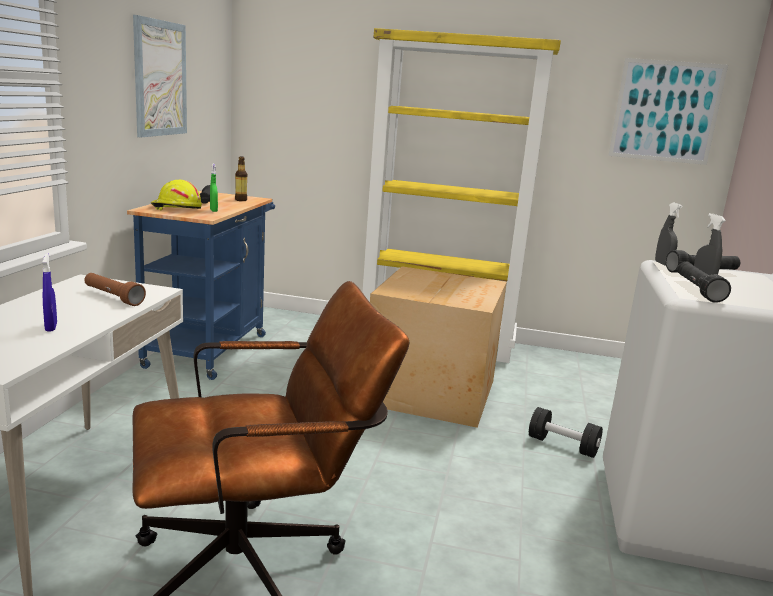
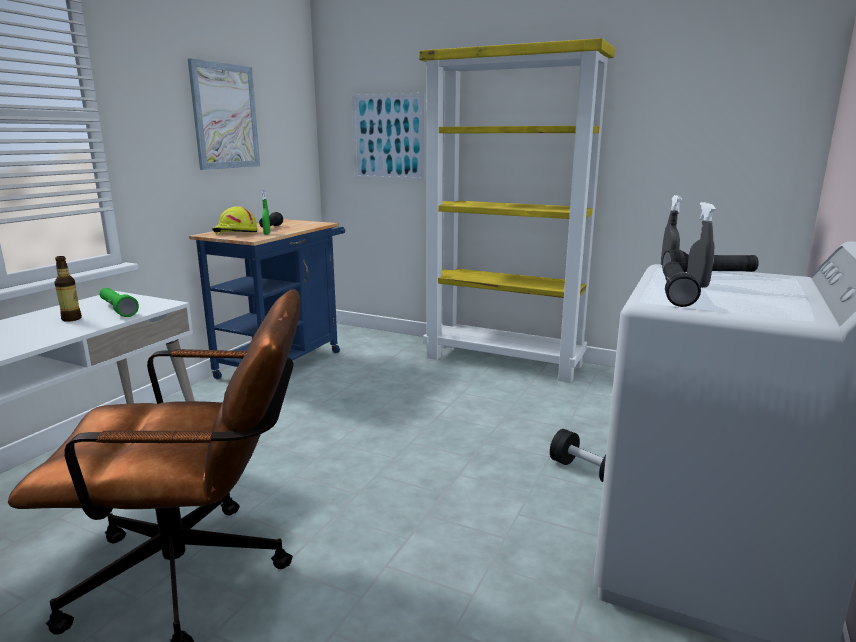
camera: 15 degrees right, 0 degrees up
(51, 327) = (32, 334): blue spray bottle -> none
(113, 297) = (118, 309): brown flashlight -> green flashlight
(241, 200) = (305, 225): bottle -> bottle (71, 319)
(433, 391) = (474, 409): cardboard box -> none
(666, 111) = (740, 107): picture -> picture (388, 137)

